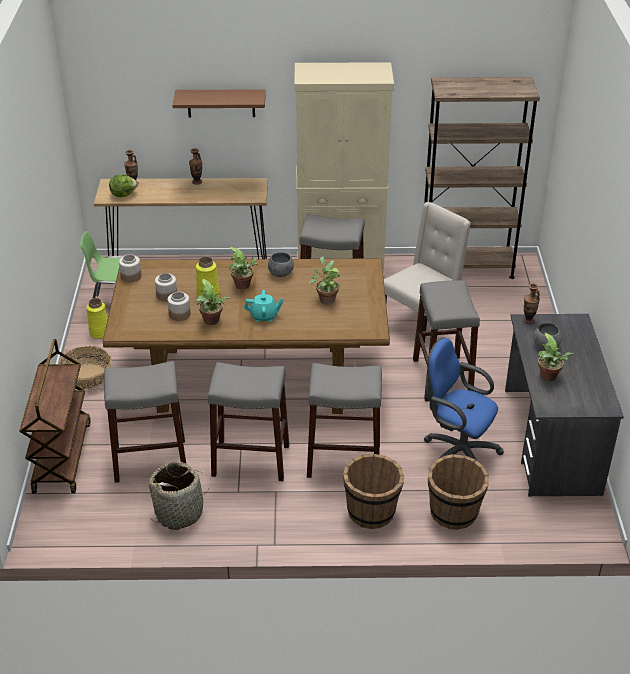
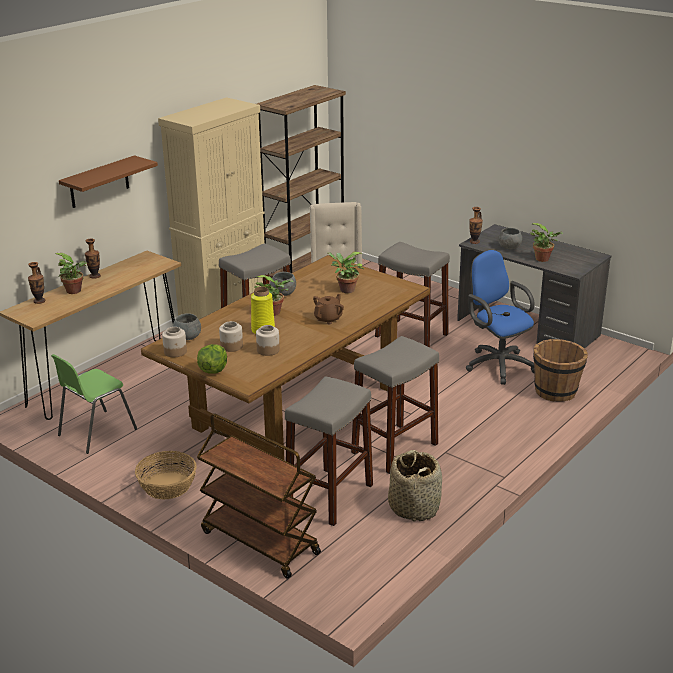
camera: 50 degrees left, 10 degrees down
(99, 333) = (116, 455): yellow vase -> none
(123, 194) = (47, 310): lettuce -> lettuce (213, 370)
(158, 270) = (188, 337): none -> grey bowl
(212, 322) = (301, 341): potted plant -> potted plant (75, 291)
(264, 316) = (328, 319): turquoise teapot -> brown teapot
(343, 460) = (448, 409): grey stool -> none
(371, 511) = (517, 421): brown bucket -> none
(457, 453) = (497, 364): blue office chair -> blue office chair turned 75 degrees clockwise

